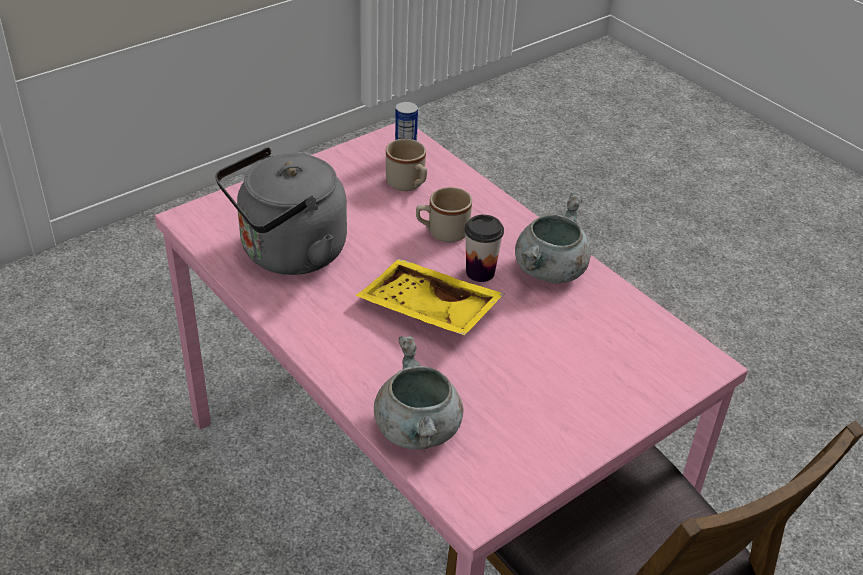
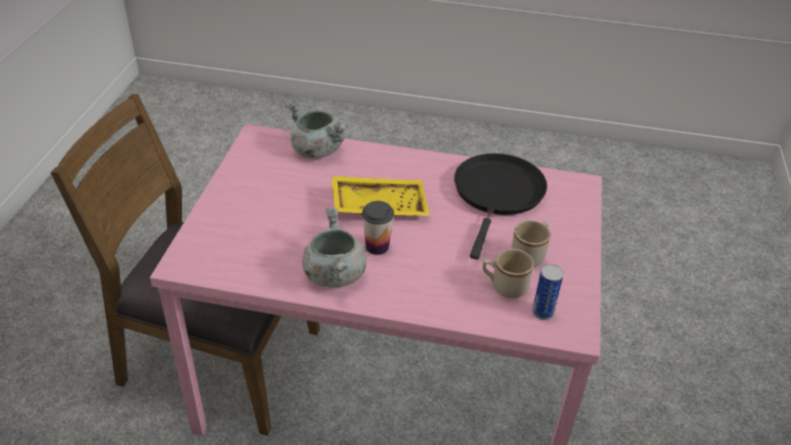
camera: 140 degrees right, 0 degrees up
(288, 254) = (498, 194): grey kettle -> black frying pan
(442, 232) = (433, 261): beige mug -> beige mug (530, 255)

